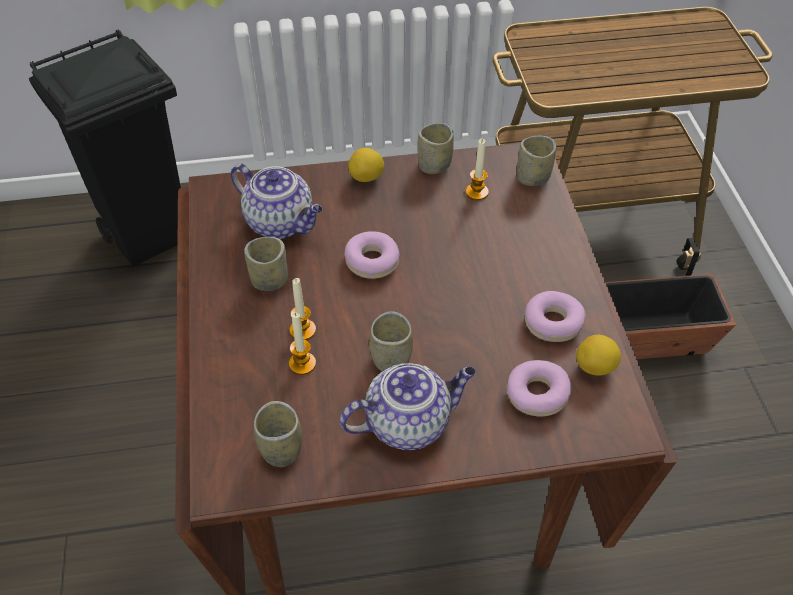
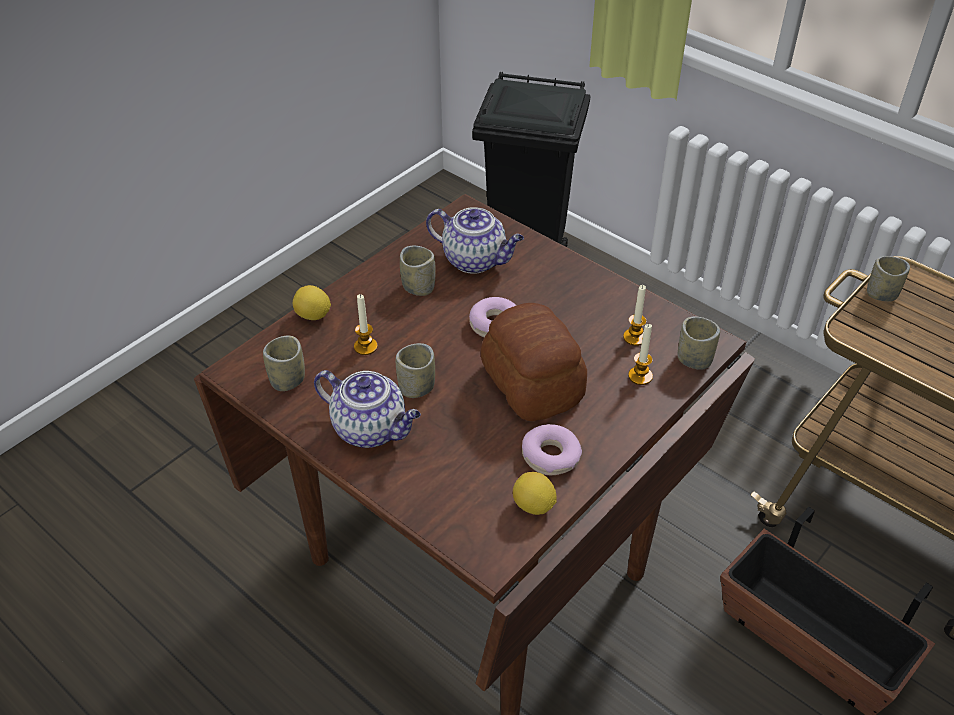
camera: 50 degrees right, 5 degrees down
(281, 223) = (475, 260): teapot -> teapot turned 60 degrees counterclockwise
(302, 330) = (394, 329): candle -> candle (640, 376)
(366, 178) = (572, 272): lemon -> lemon (313, 316)
(434, 165) = (632, 298): cup -> cup (881, 294)
(463, 281) = (533, 382): none -> bread
(537, 394) = (469, 485): donut -> none

